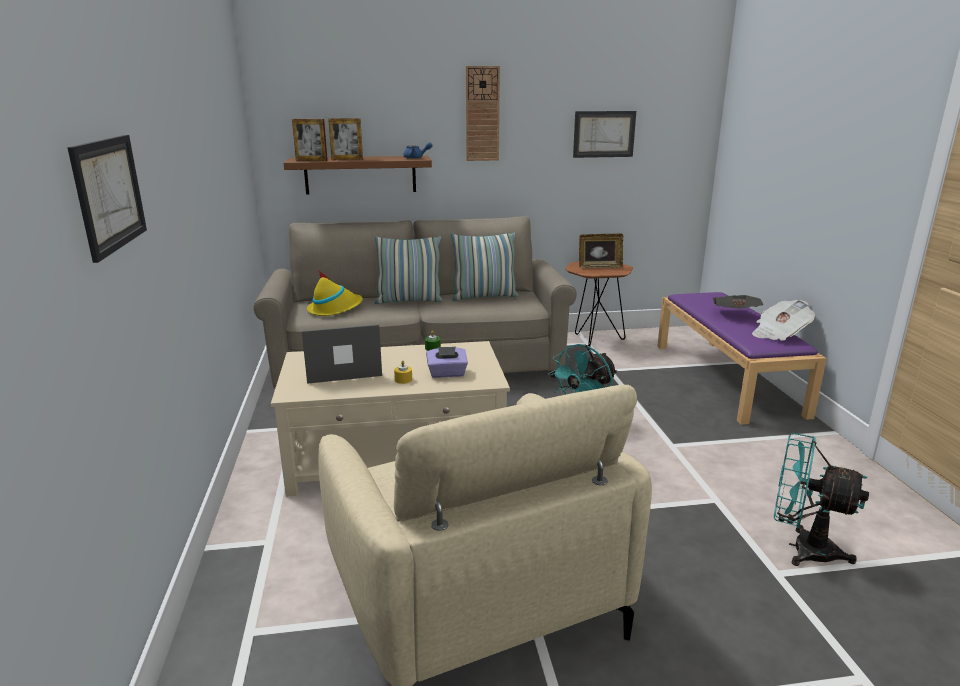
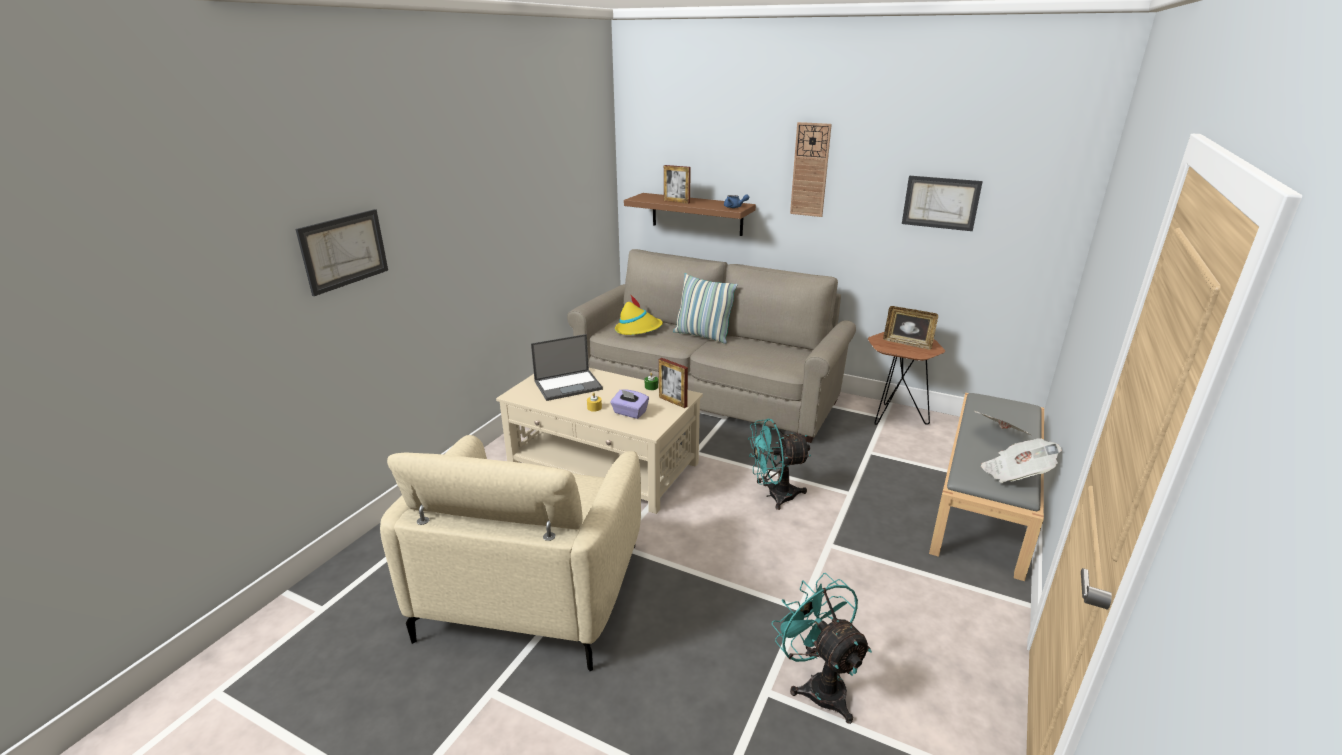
camera: 35 degrees right, 5 degrees up
(311, 160) = (648, 199): picture frame -> picture frame (673, 401)
(342, 369) = (569, 385): laptop -> laptop turned 135 degrees clockwise
(484, 297) = (768, 347): pillow -> none
(727, 379) = (985, 503): purple bench -> grey bench

